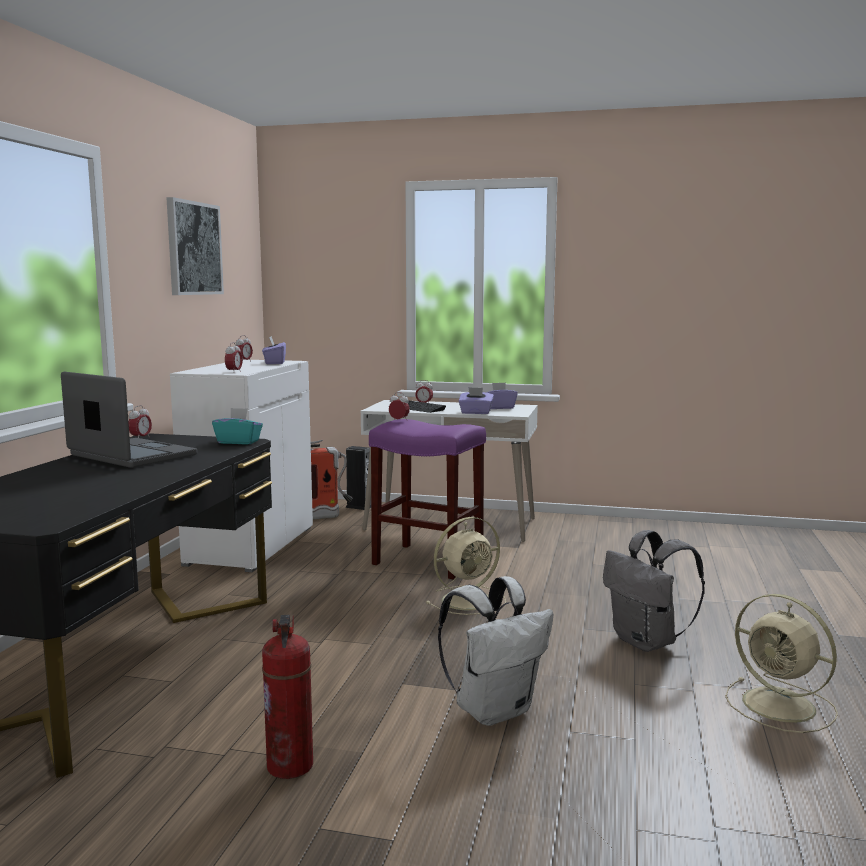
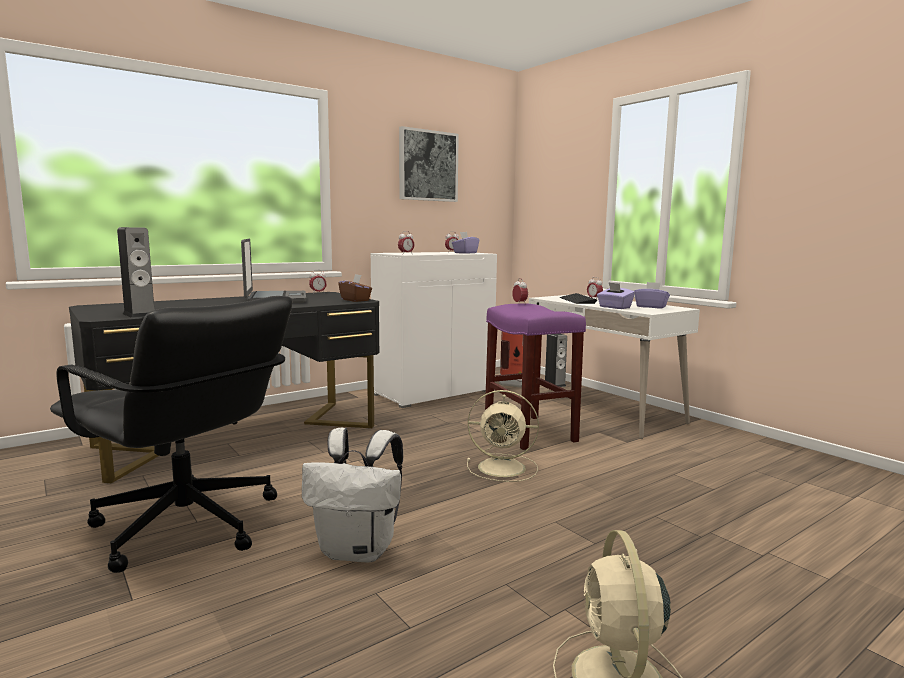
camera: 40 degrees right, 0 degrees up
(74, 510) = (139, 314): none -> speaker
(238, 442) = (355, 300): turquoise tissue box -> brown tissue box
(291, 766) = (186, 526): fire extinguisher -> black office chair
(647, 642) = (592, 556): grey backpack -> none

